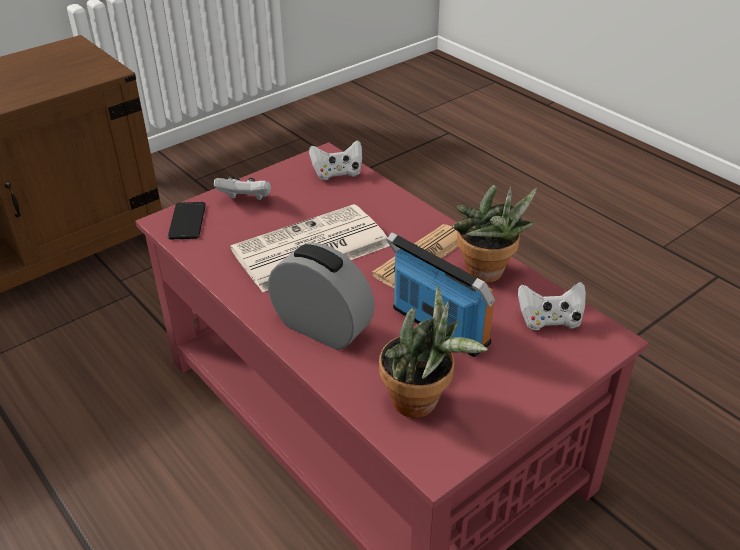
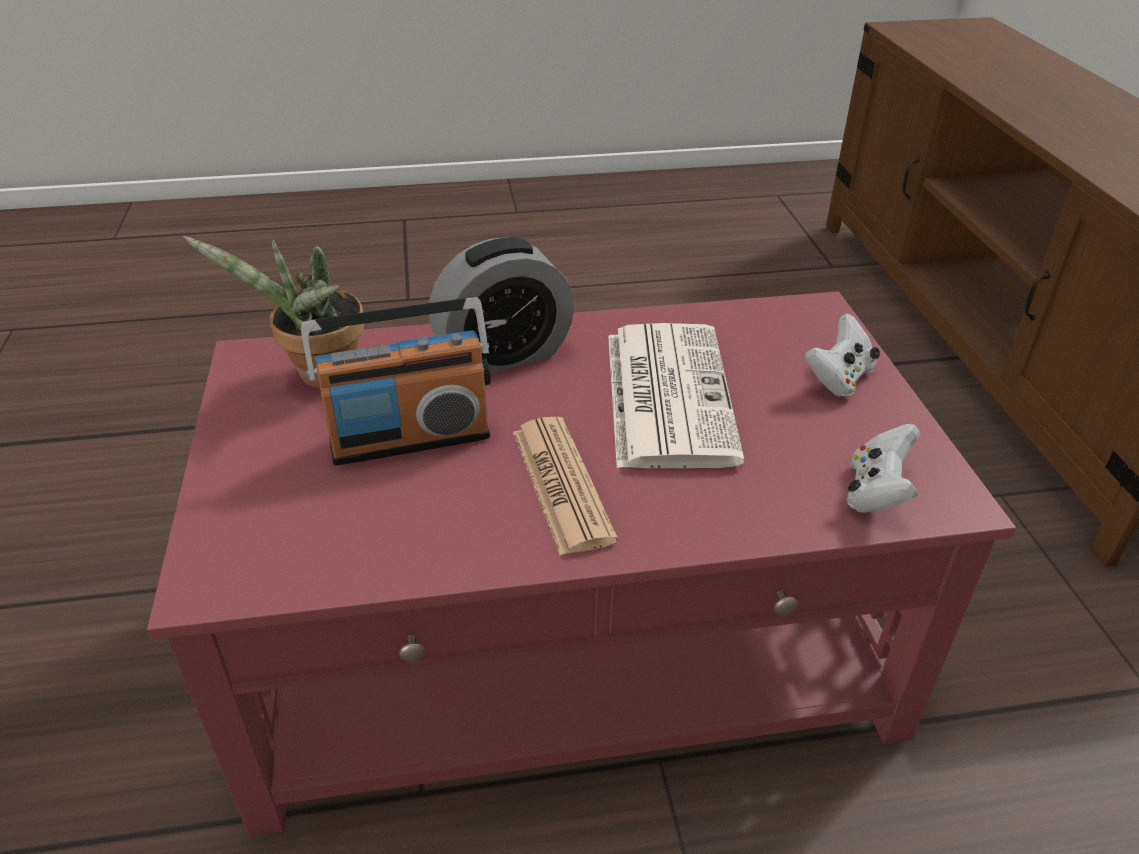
camera: 120 degrees right, 0 degrees up
(187, 221) = (810, 322): phone -> none
(487, 275) = (457, 533): potted plant -> none
(550, 320) = (304, 544): white game controller -> none

